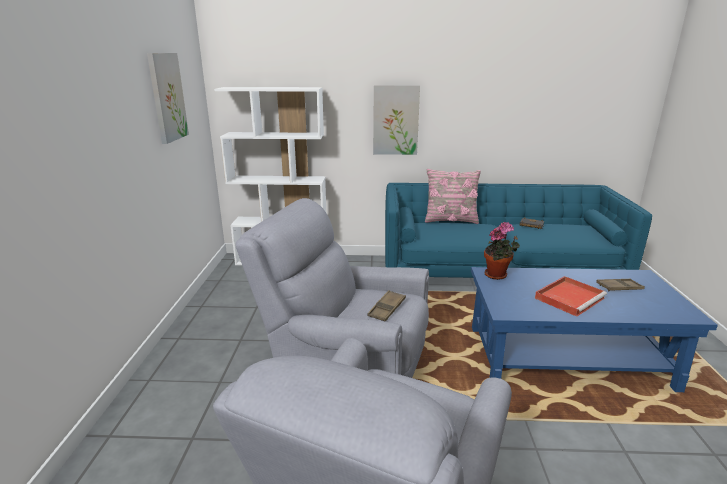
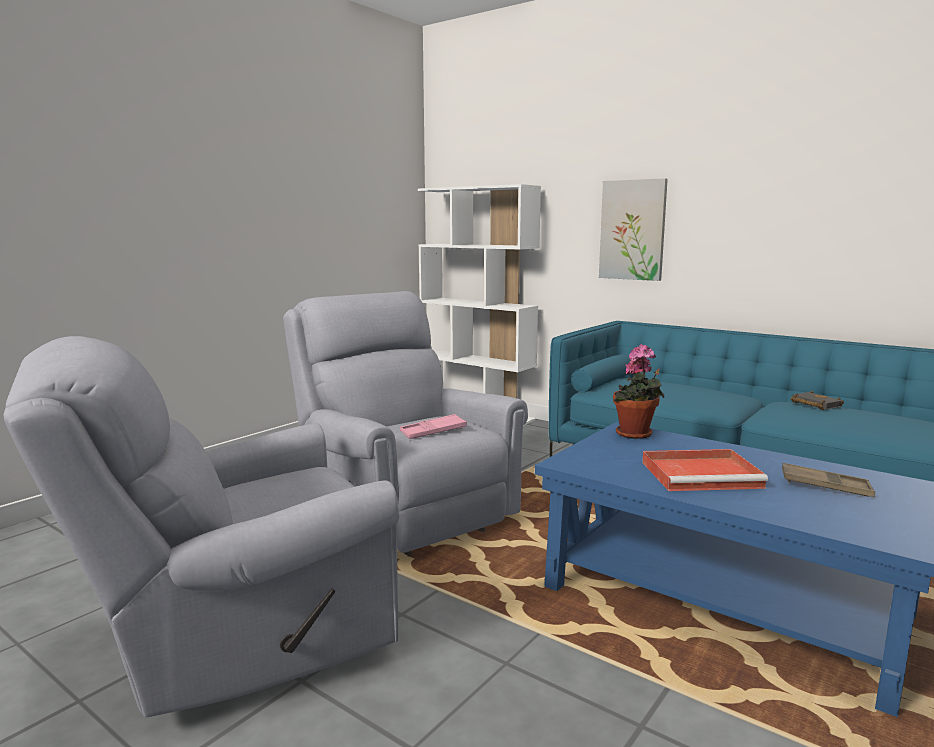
camera: 35 degrees right, 10 degrees down
(167, 97) = (346, 189): picture -> none
(387, 309) = (433, 431): brown tray -> pink tray
(450, 221) = (686, 383): pink pillow -> none

